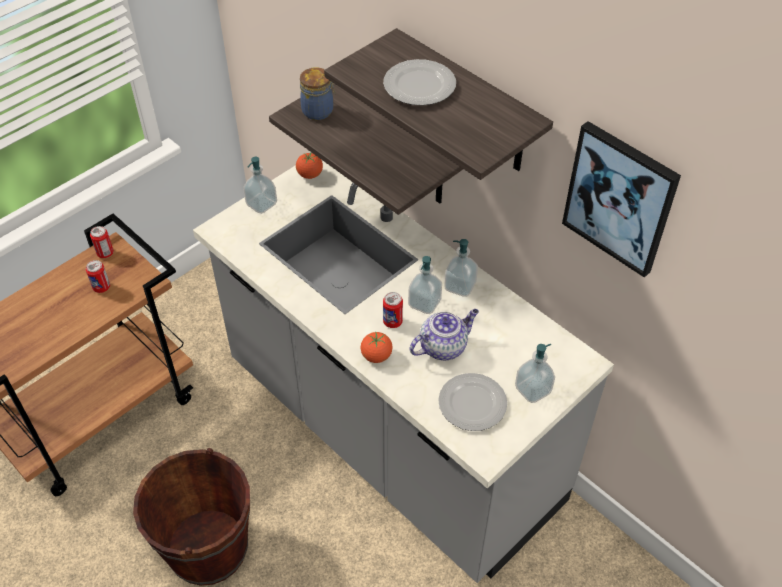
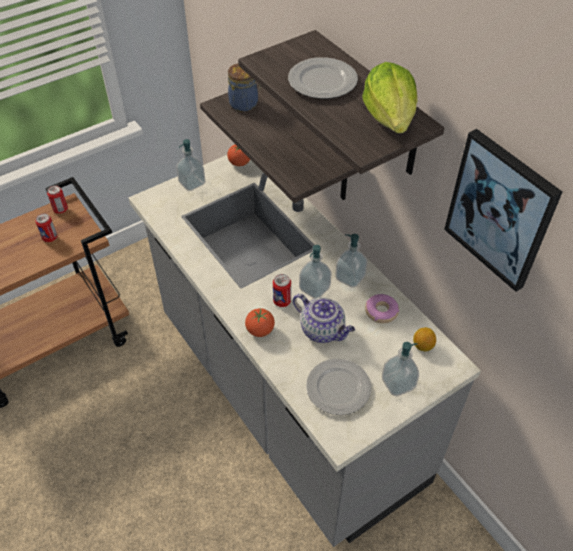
camera: 10 degrees right, 0 degrees up
(208, 548) = (111, 473): brown bucket -> none
(443, 346) = (323, 330): teapot -> teapot turned 60 degrees clockwise
(498, 118) = (390, 118): none -> lettuce
(500, 318) = (381, 312): none -> donut
(550, 347) = (422, 346): none -> lemon

